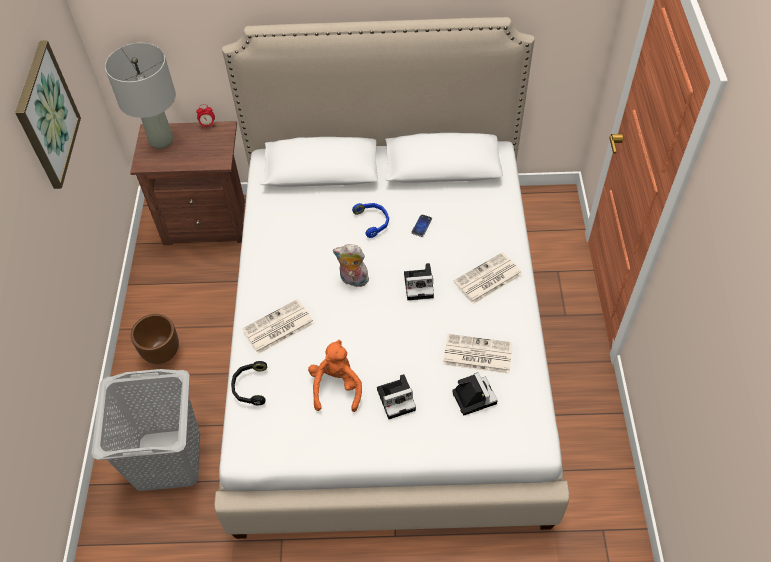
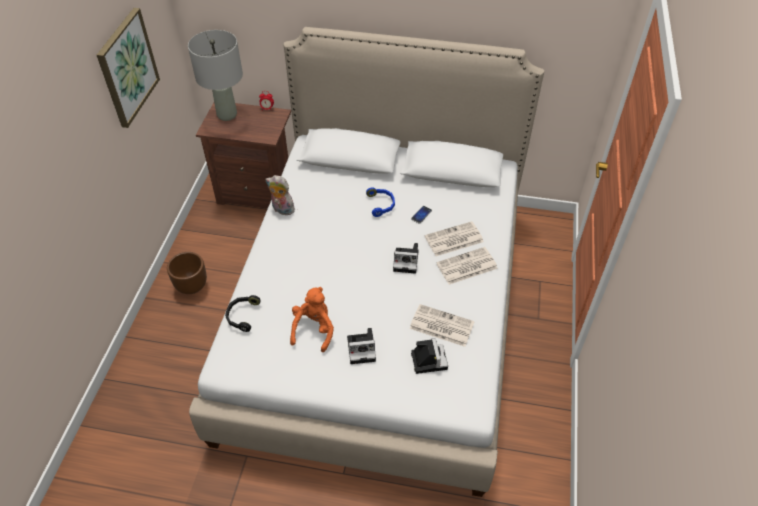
camera: 10 degrees right, 5 degrees down
(169, 459) = (173, 371): grey laundry basket -> none
(278, 327) = (279, 273): newspaper -> newspaper (453, 240)
(353, 280) = (351, 247): plush toy -> plush toy (281, 210)

